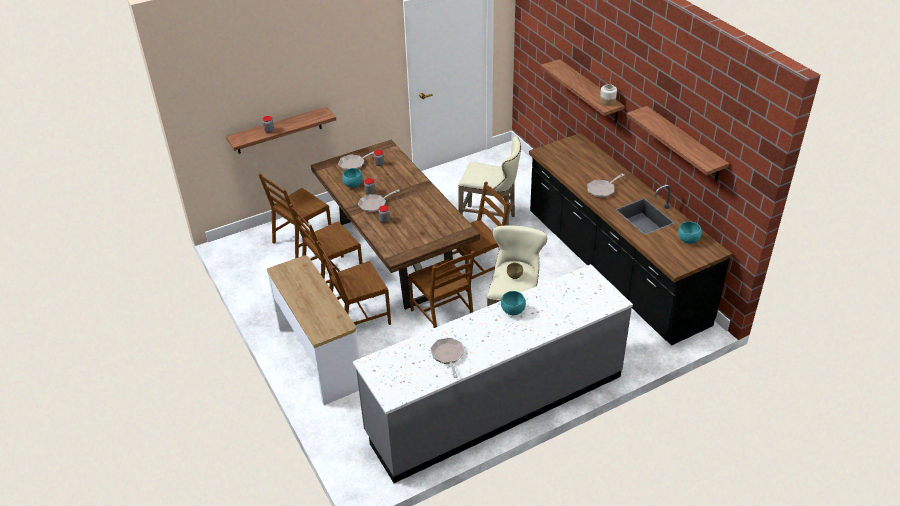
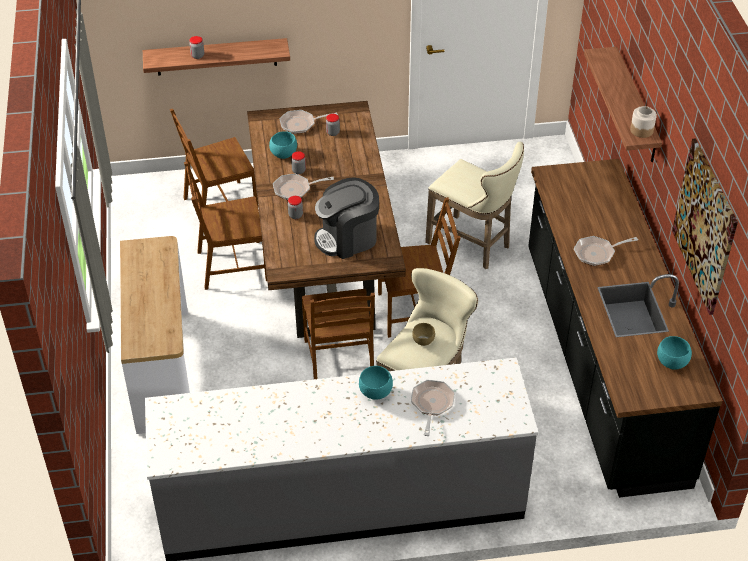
camera: 20 degrees right, 5 degrees up
(358, 318) = (235, 331): brown chair -> none
(429, 225) = (347, 238): none -> coffee machine
(448, 356) = (260, 428): frying pan -> frying pan (432, 404)
(684, 144) = (705, 226): shelf -> picture

